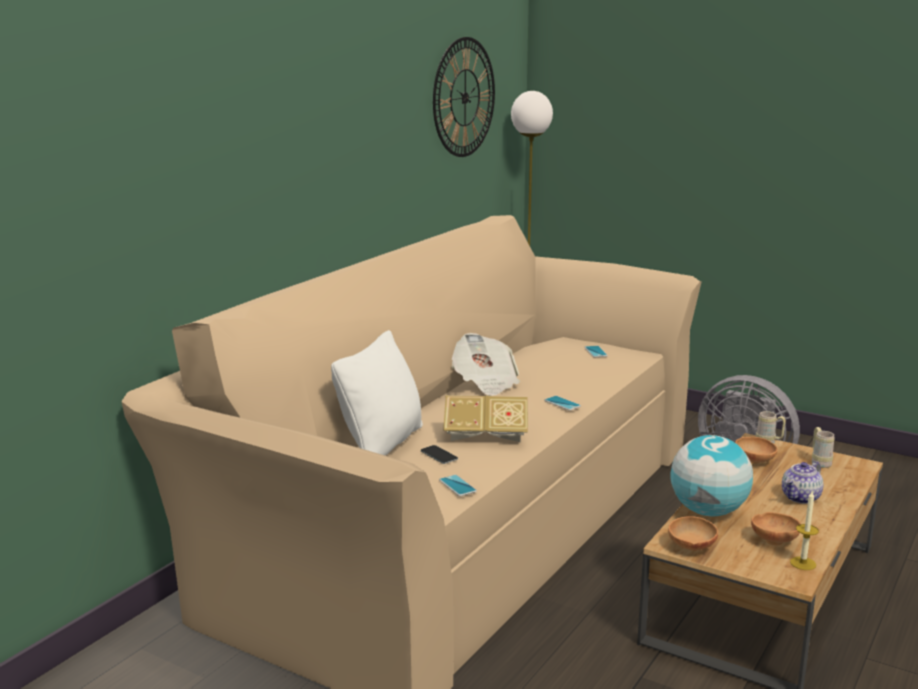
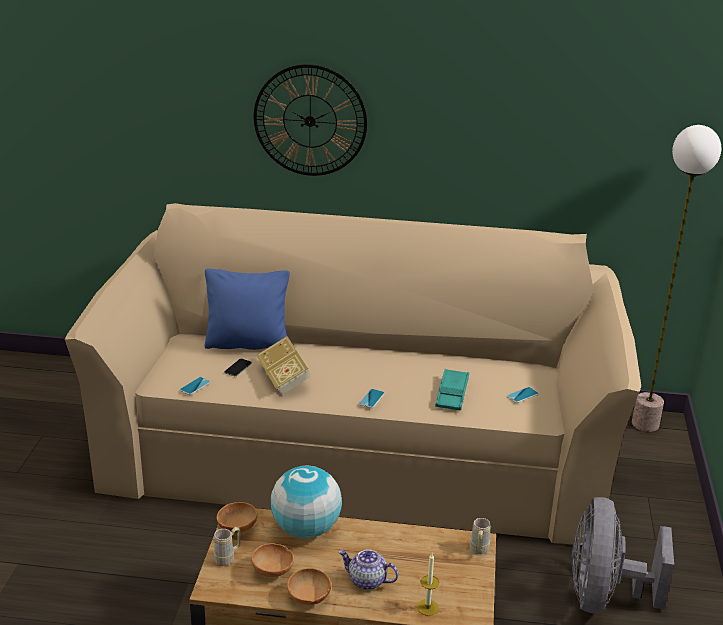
camera: 65 degrees right, 10 degrees up
(382, 444) = (247, 344): white pillow -> blue pillow
(464, 97) = (601, 111): wall clock -> wall clock (310, 121)
(485, 382) = (388, 356): newspaper -> none
(576, 373) = (452, 393): none -> turquoise tray
(755, 462) = (428, 546): brown bowl -> brown bowl (308, 598)
(803, 563) = (240, 590): candle -> candle (427, 607)
(819, 462) = (459, 588): beige mug -> beige mug (228, 558)

